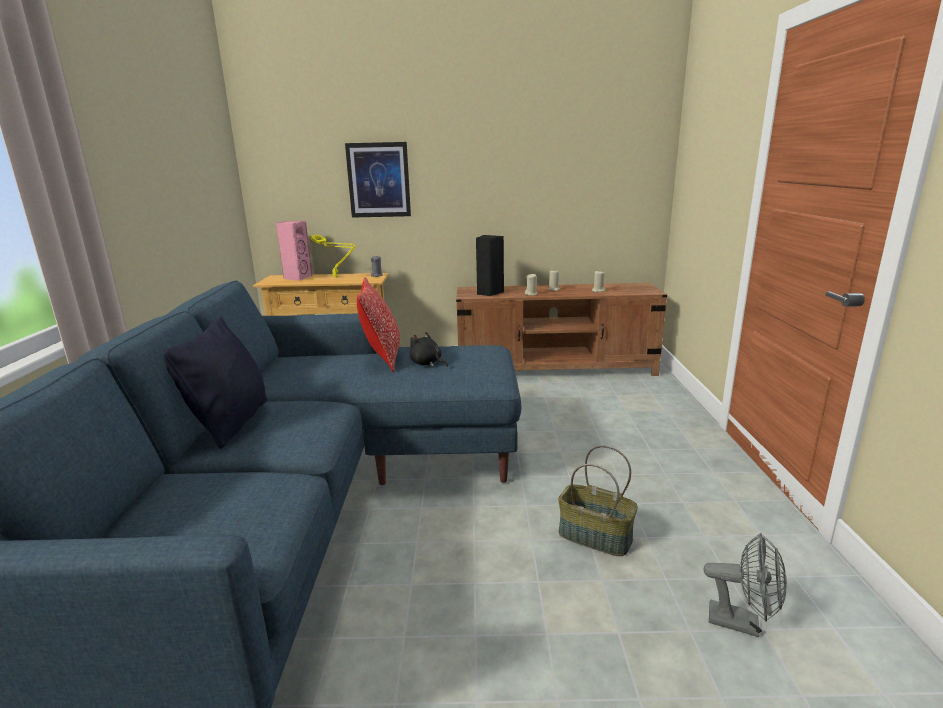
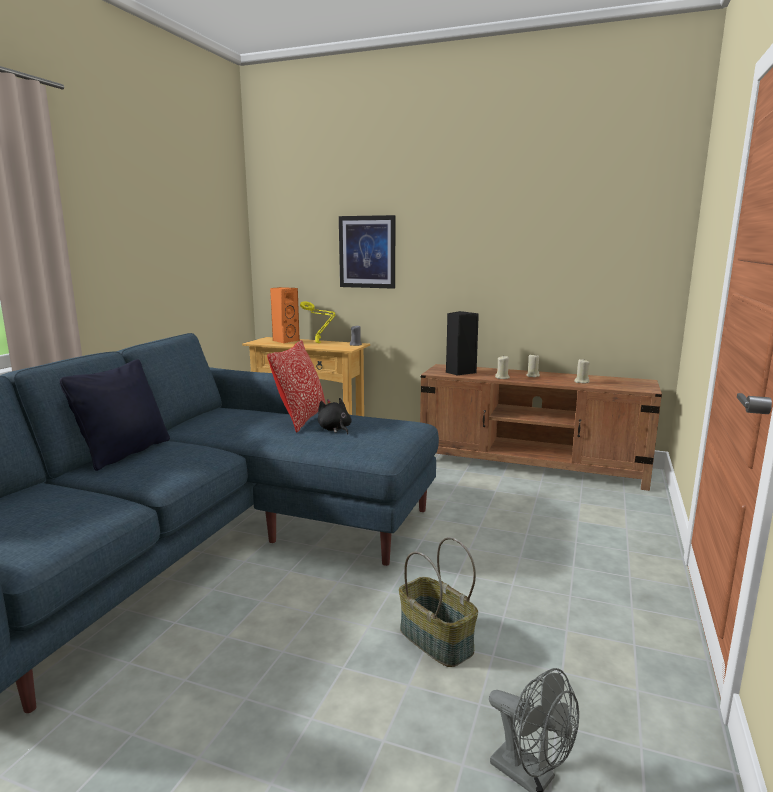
camera: 20 degrees right, 5 degrees down
(297, 278) = (285, 341): pink speaker -> orange speaker

